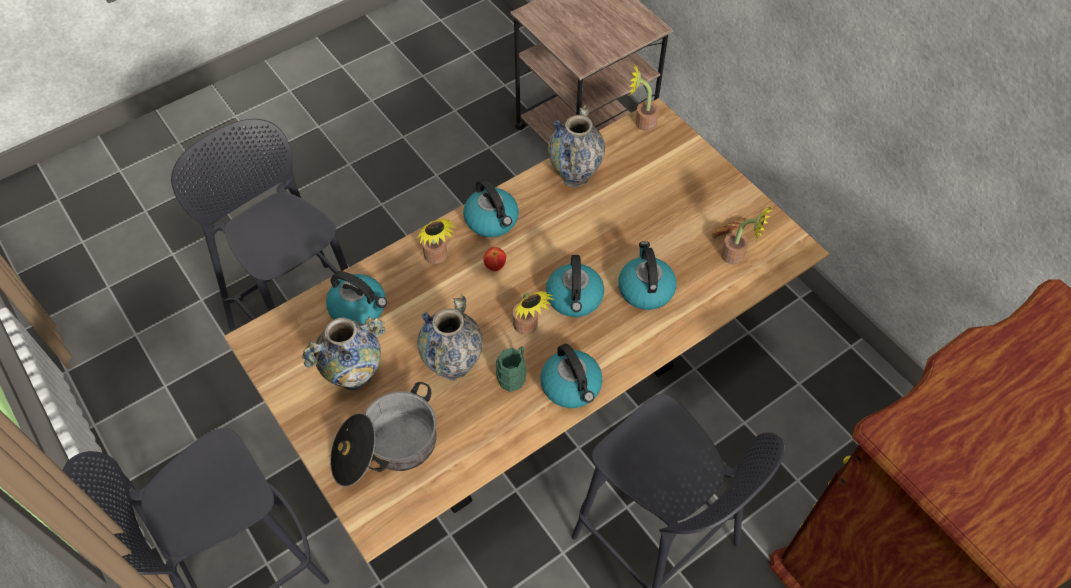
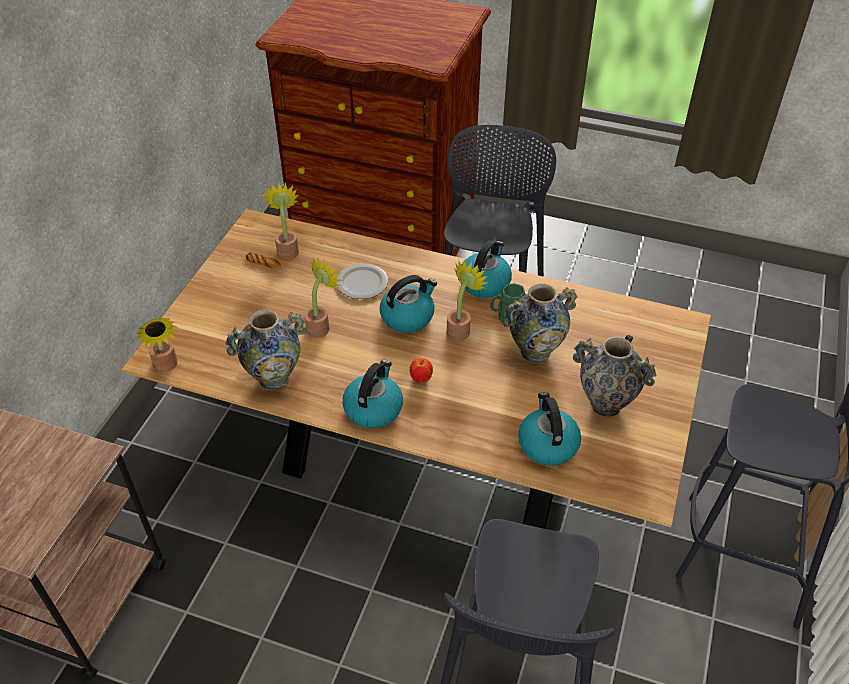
camera: 125 degrees left, 10 degrees down
(386, 448) = (635, 351): cooking pot -> none
(437, 258) = (448, 422): potted plant -> potted plant (321, 326)
(645, 289) = (363, 283): kettle -> plate

